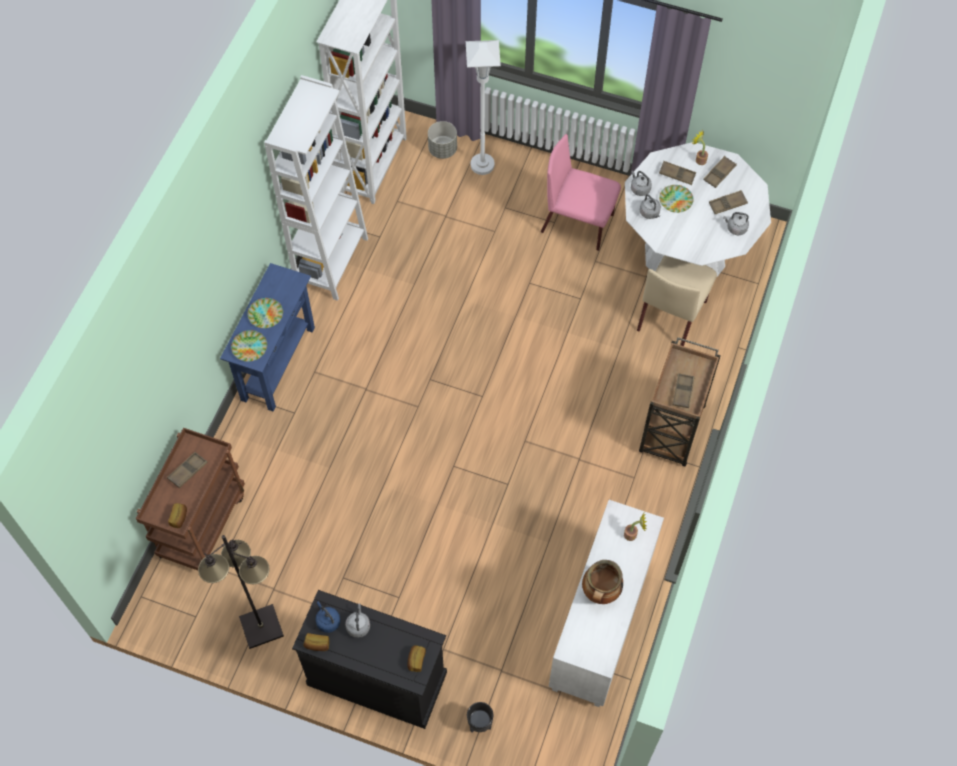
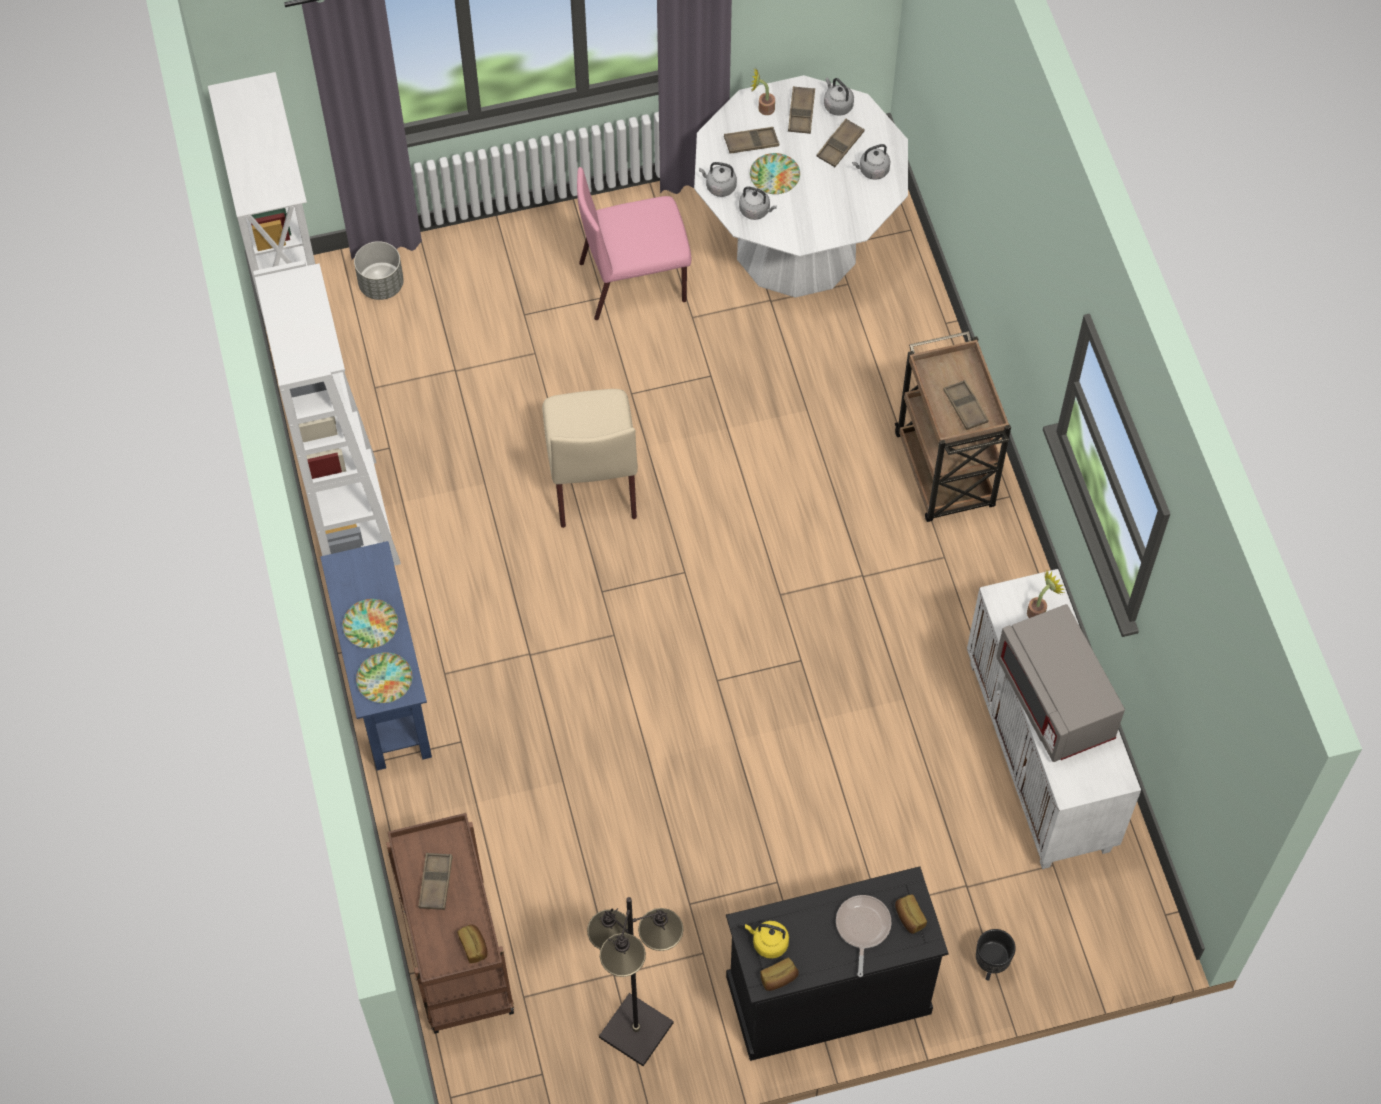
camera: 35 degrees left, 0 degrees up
(327, 621) = (768, 943): blue kettle -> yellow kettle
(358, 625) = (809, 923): grey kettle -> grey kettle (837, 105)
(385, 648) = (862, 928): none -> frying pan
(482, 165) = (450, 275): white floor lamp -> none
(601, 592) = (1054, 700): cooking pot -> grey microwave
(672, 314) = (838, 329): beige chair -> beige chair (592, 479)

